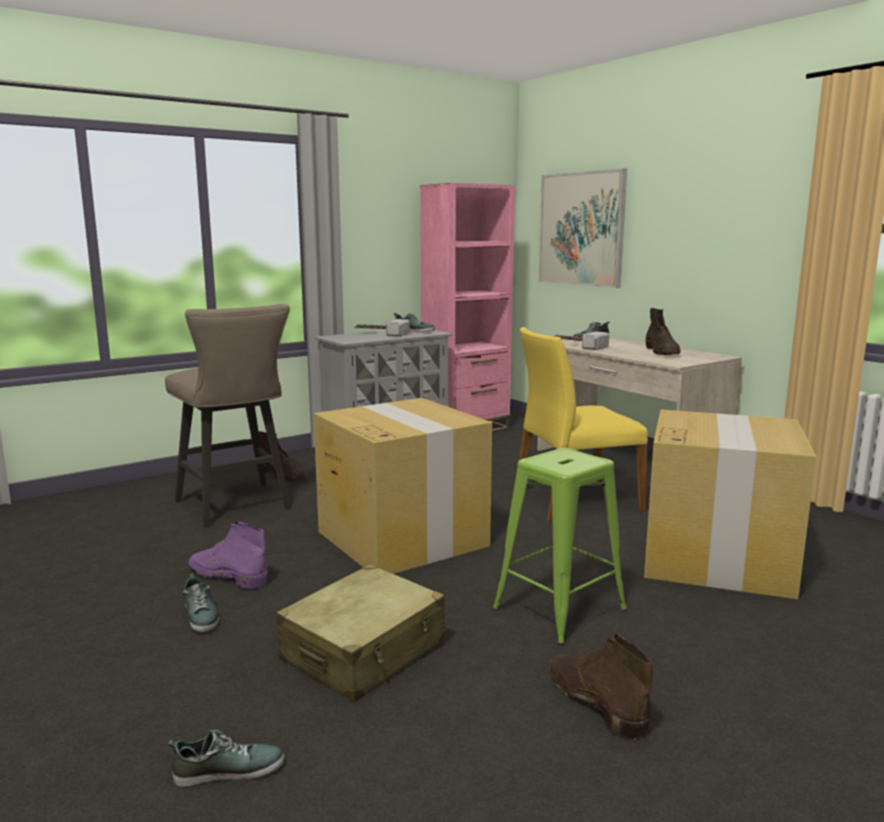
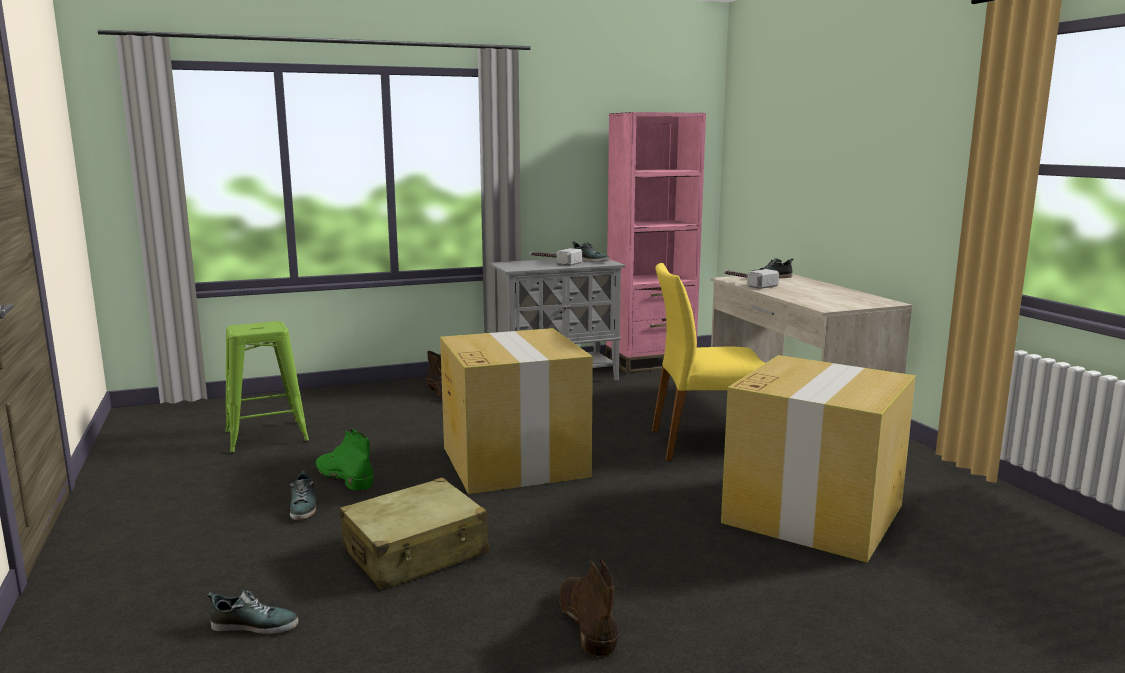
camera: 15 degrees right, 0 degrees up
(227, 576) = (343, 477): purple boot -> green boot
(237, 507) = (387, 419): beige stool -> none
(558, 610) = (613, 541): green stool -> green stool (265, 437)
(581, 229) = (776, 158): picture -> none
(662, 352) = (829, 294): brown boot -> none

